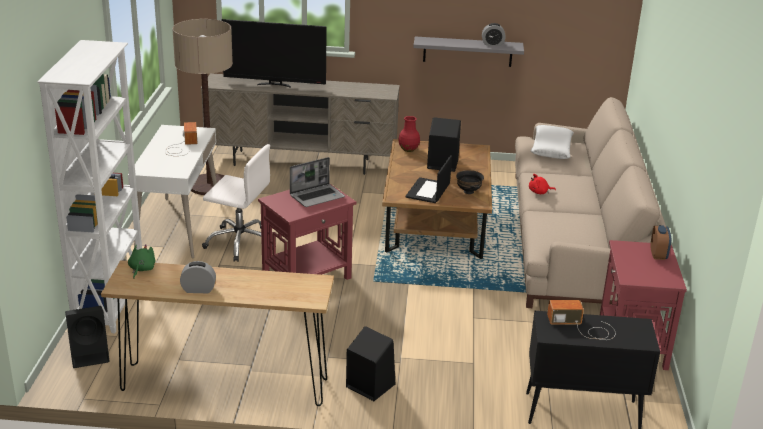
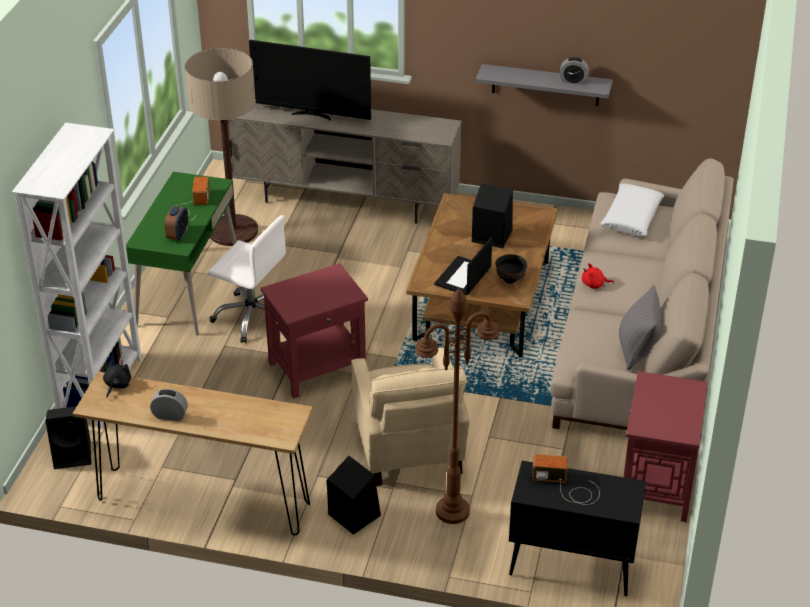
camera: 10 degrees right, 10 degrees up
(141, 269) = (117, 385): green plush toy -> black plush toy
(178, 227) = (188, 291): white desk -> green desk
(317, 196) = (326, 288): laptop -> none
(405, 331) = (408, 449): none -> beige armchair
(408, 149) = (457, 210): red vase -> none
(459, 376) = (452, 511): none -> brown floor lamp
(593, 233) = (637, 350): none -> grey pillow
(658, 255) = (685, 396): alarm clock -> alarm clock (178, 235)

